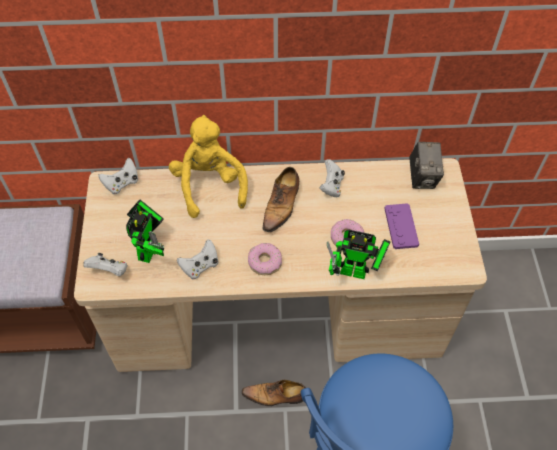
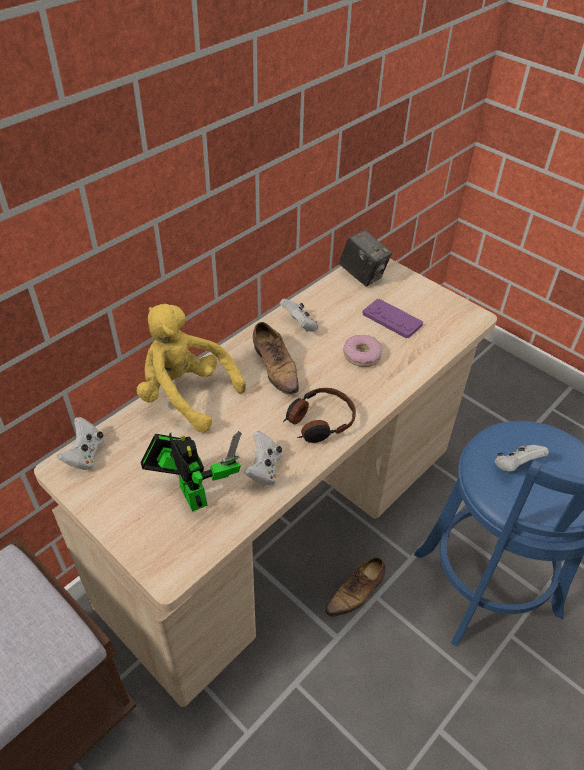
camera: 45 degrees left, 10 degrees down
(109, 271) = (172, 545): white game controller -> white game controller (515, 466)
(265, 262) = (319, 422): donut -> headphones
(357, 272) = (403, 374): toy robot -> none

